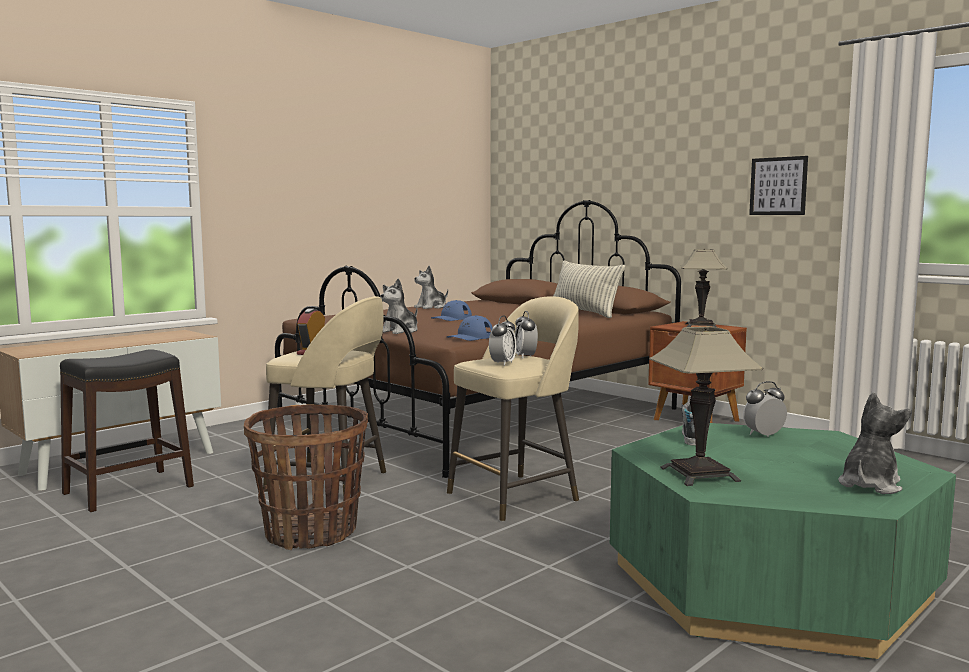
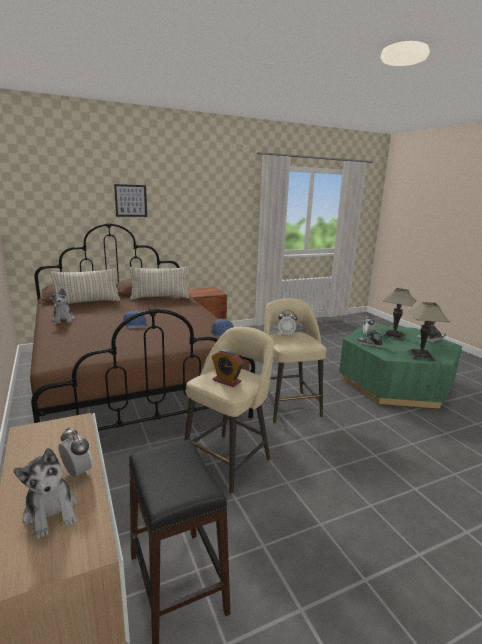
camera: 70 degrees left, 10 degrees up
(311, 532) = (320, 481): basket -> none
(400, 331) = (176, 344): plush toy -> plush toy (51, 512)
(502, 363) = (303, 341): alarm clock -> alarm clock (77, 473)
(505, 304) = (87, 302): none -> pillow
(701, 326) = (203, 291): table lamp -> table lamp (394, 336)
(778, 186) = (224, 217): picture -> picture (131, 200)

